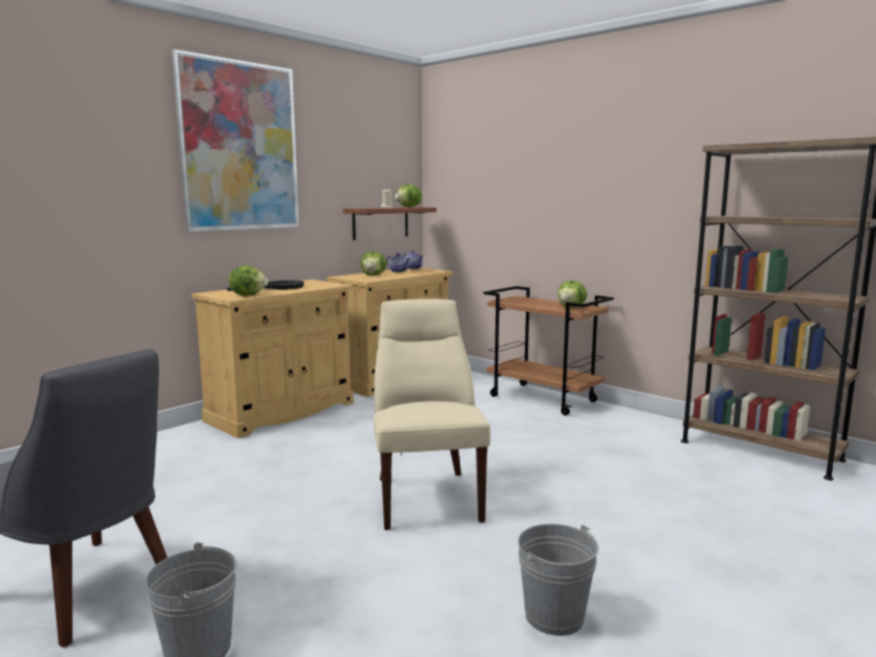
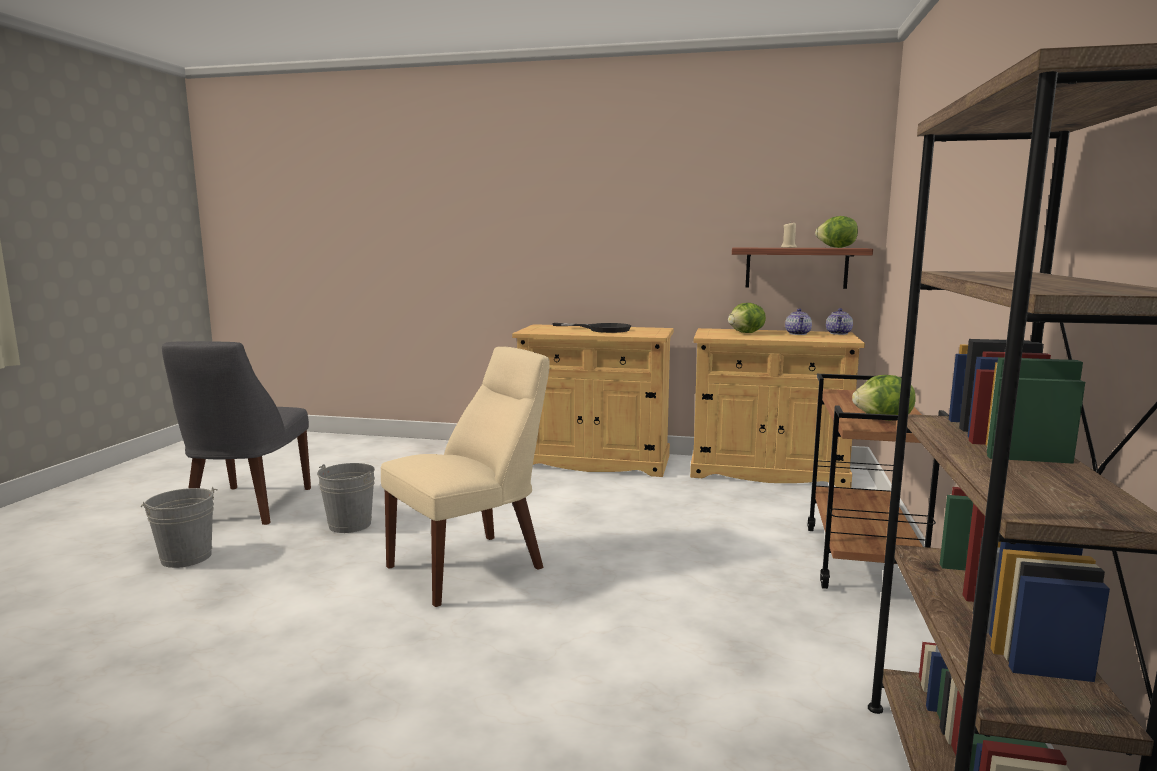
camera: 60 degrees right, 0 degrees up
(240, 147) = (598, 181): picture -> none
(248, 295) = (548, 331): lettuce -> none
(554, 616) = (259, 685): grey bucket -> grey bucket (349, 524)

